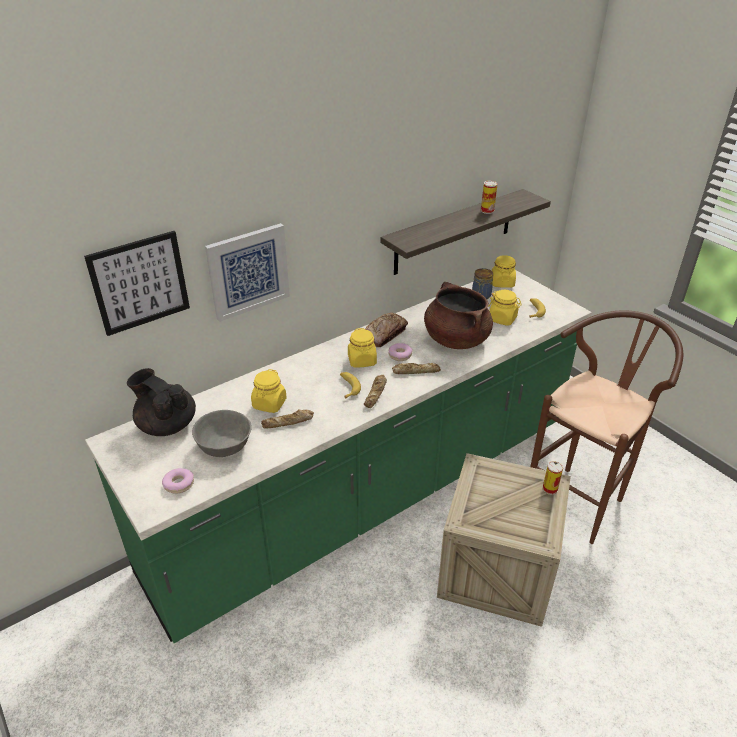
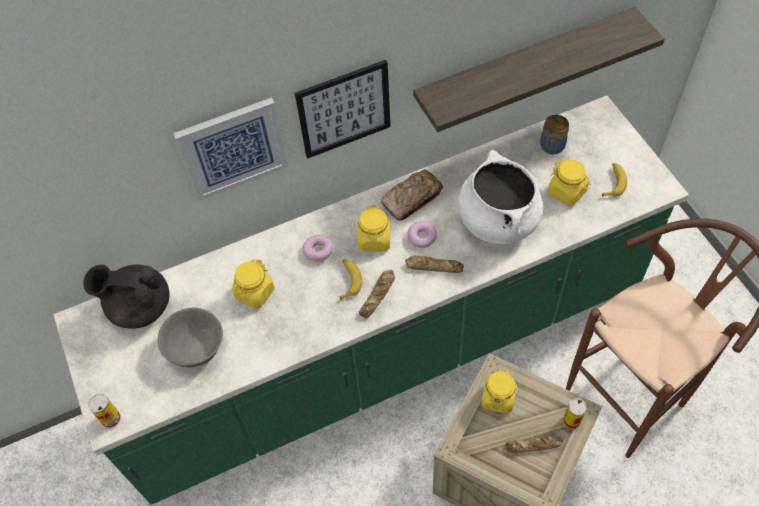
camera: 15 degrees right, 20 degrees up
(139, 283) = (96, 177): picture -> picture (344, 109)
(167, 425) = (139, 307): black teapot -> black teapot turned 45 degrees counterclockwise
(179, 484) = (140, 394): donut -> donut (318, 251)
(288, 422) = (270, 324): bread -> bread (534, 445)
(456, 339) = (497, 220): brown cooking pot -> white cooking pot
(487, 210) = (569, 51): can -> can (111, 418)
(502, 283) = (587, 125): yellow jar -> yellow jar (498, 397)

